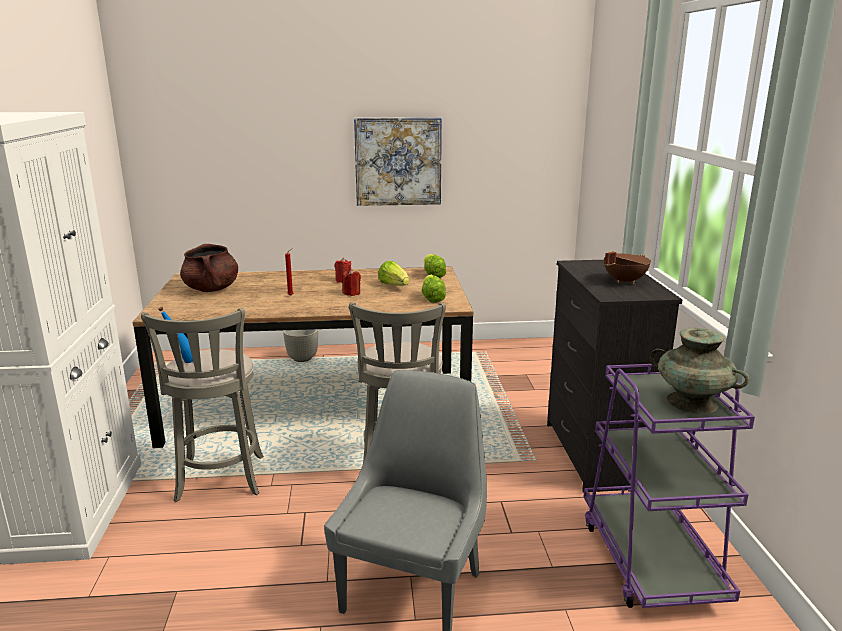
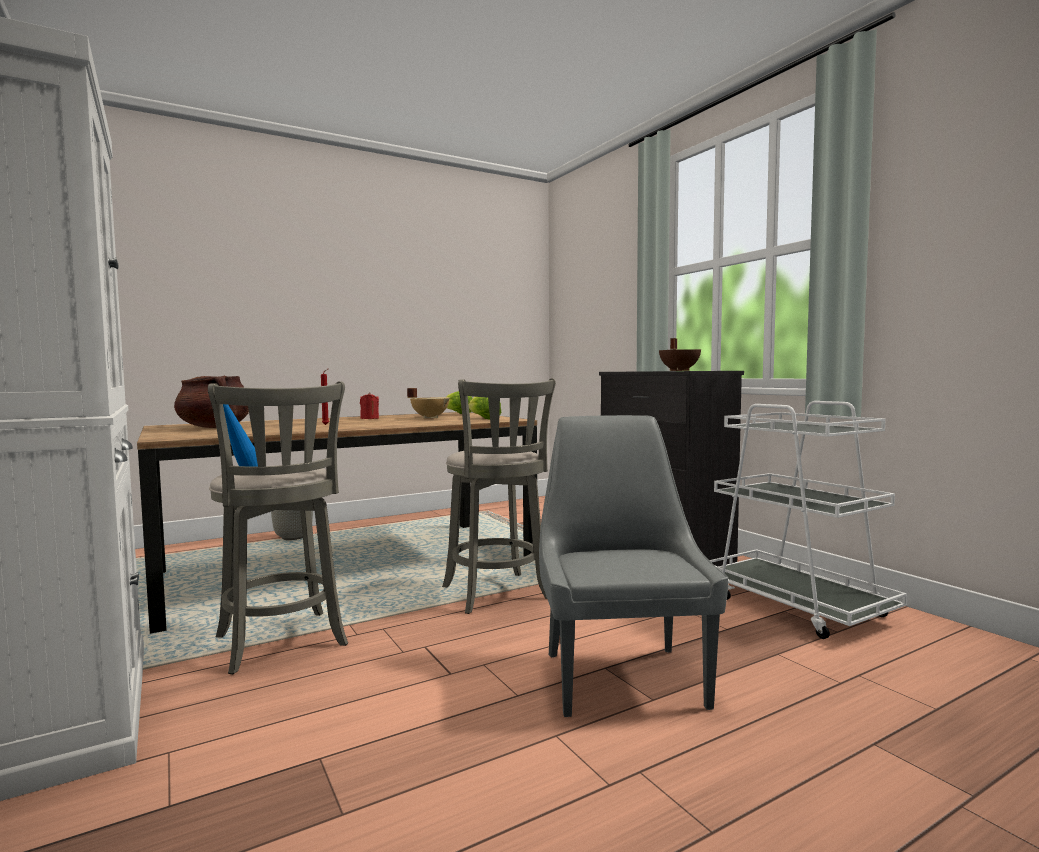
camera: 25 degrees left, 15 degrees down
(351, 293) = (393, 421): red candle -> none
(394, 285) = (430, 417): lettuce -> beige cooking pot
(398, 161) = (388, 320): picture -> none
(650, 559) = (796, 606): purple cart -> white cart
(692, 403) = (818, 427): turquoise vase -> none

